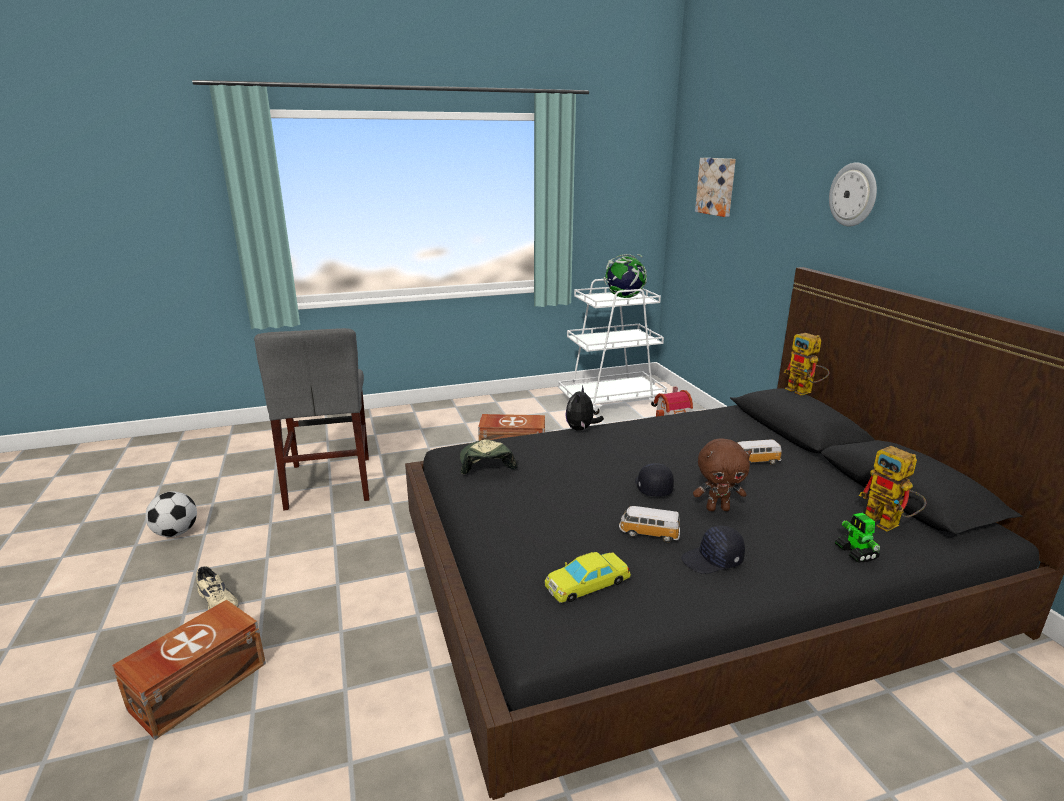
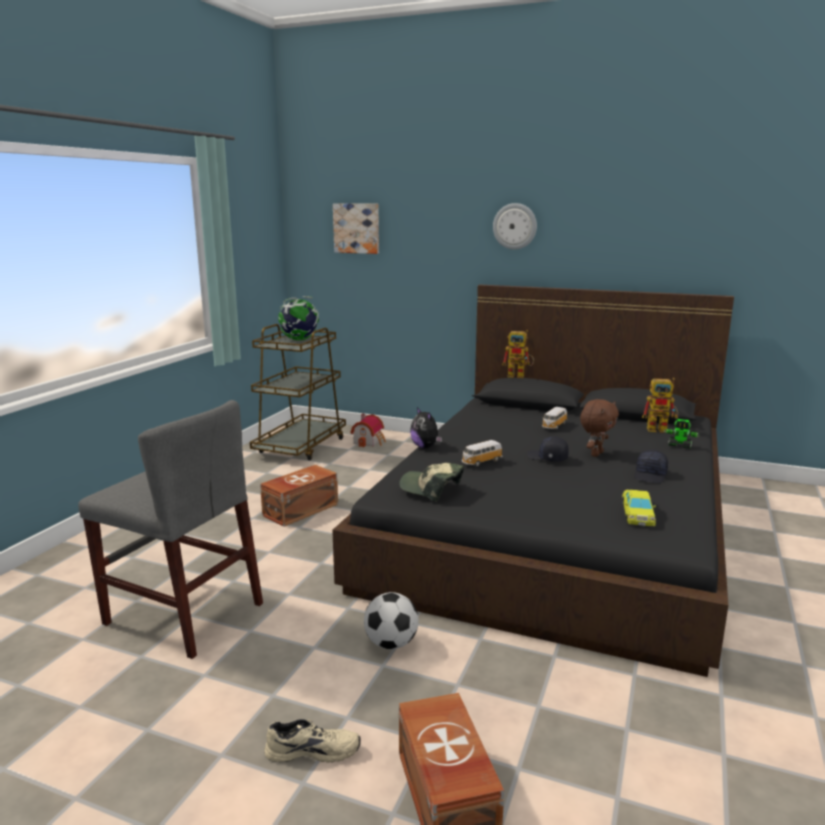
camera: 50 degrees left, 5 degrees down
(176, 533) = (105, 753): football -> football (391, 644)
(611, 400) = (301, 446): white cart -> brown cart
(648, 533) = (601, 479): toy car -> toy car (481, 462)

